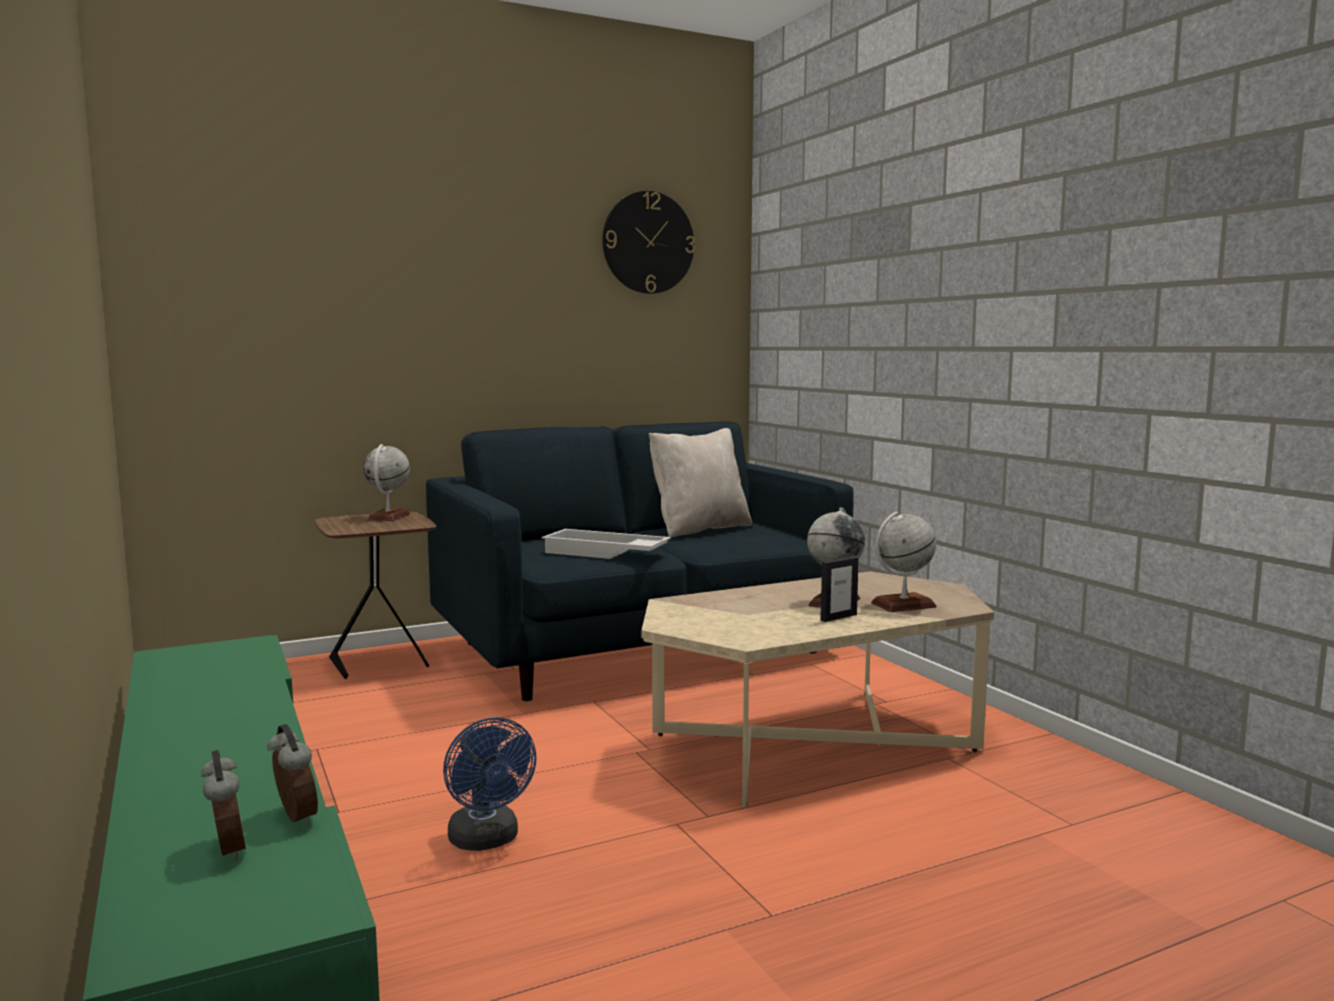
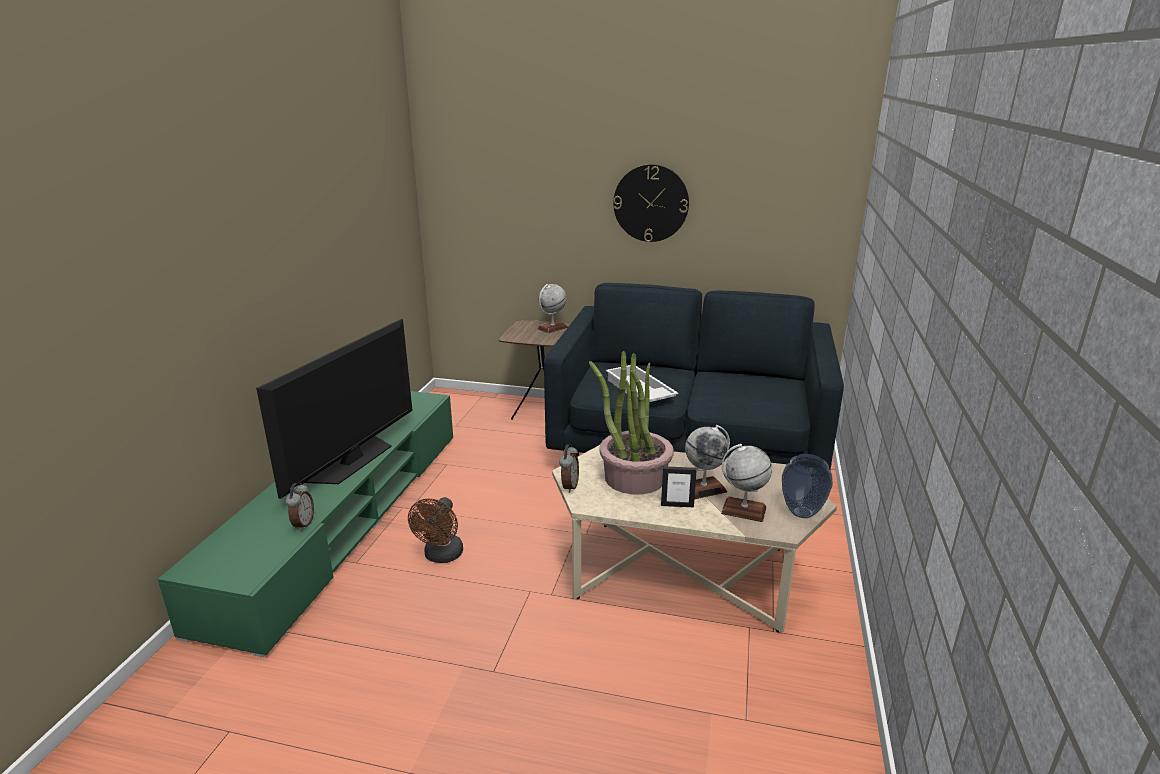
camera: 40 degrees right, 15 degrees up
(226, 851) = (265, 530): alarm clock -> alarm clock (569, 486)
(239, 731) = (352, 461): none -> television
(487, 840) = (441, 556): blue fan -> brown fan
(648, 243) = (770, 142): wall clock -> wall clock (651, 203)
(699, 529) = (743, 381): beige pillow -> none
(749, 612) = (634, 478): none -> potted plant
(950, 594) = (801, 513): none -> vase

